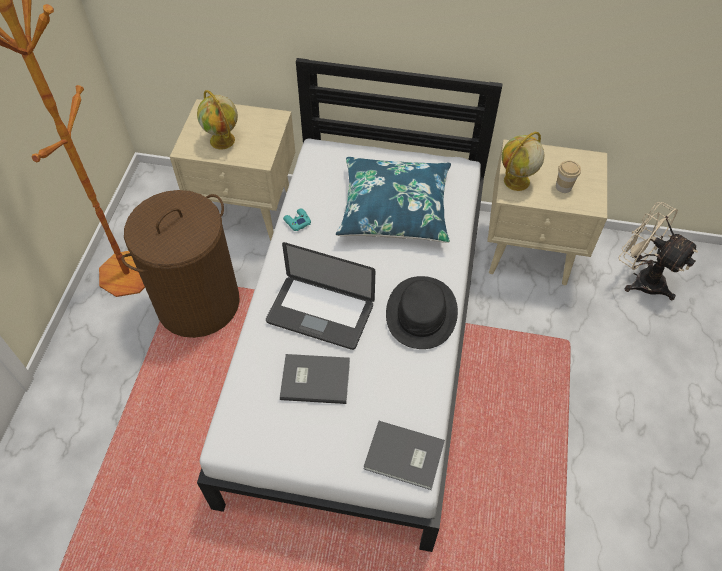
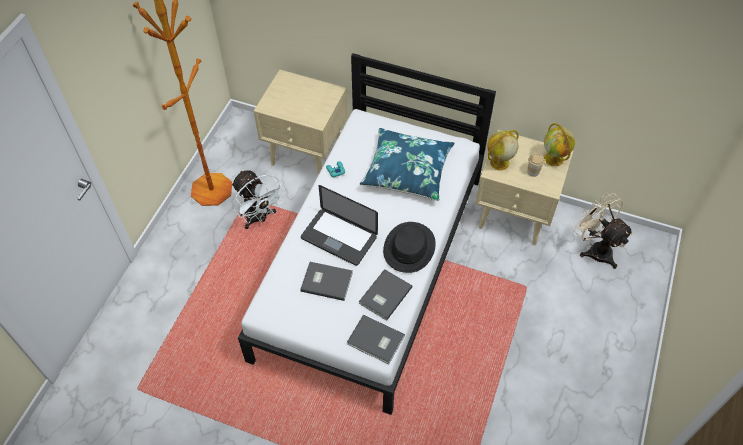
camera: 10 degrees right, 0 degrees up
(198, 302) = (259, 218): brown laundry basket -> white fan
(223, 141) = (293, 104): globe -> globe (554, 159)
(401, 387) = (384, 295): none -> grey book

